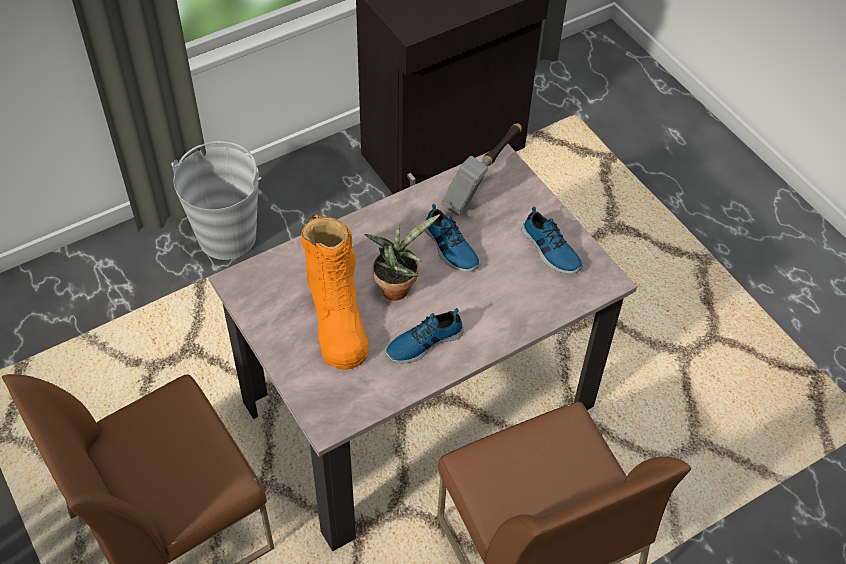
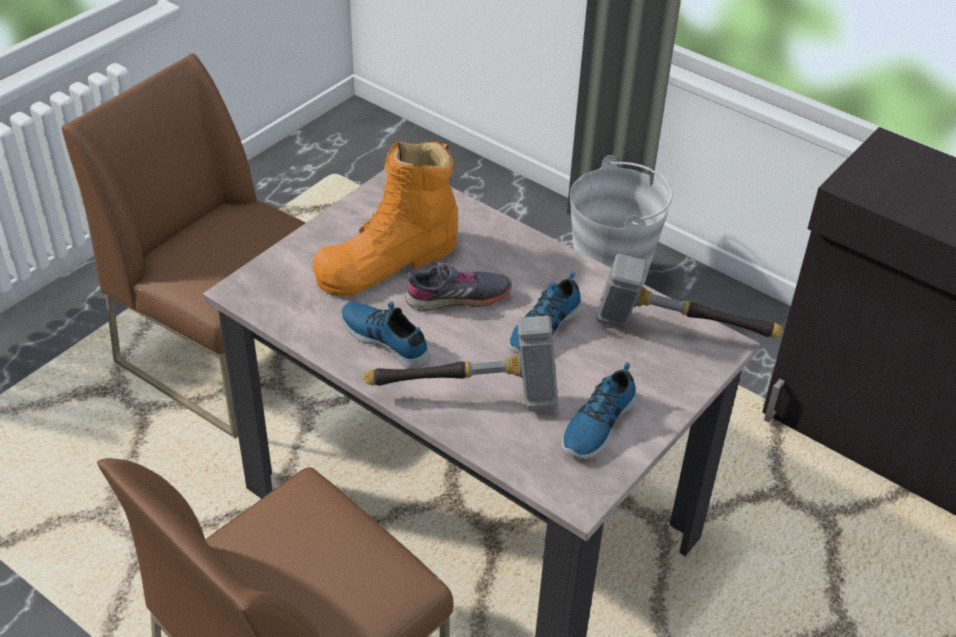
camera: 70 degrees right, 10 degrees down
(397, 286) = (458, 297): potted plant -> grey shoe
(501, 310) = (469, 397): none -> hammer

